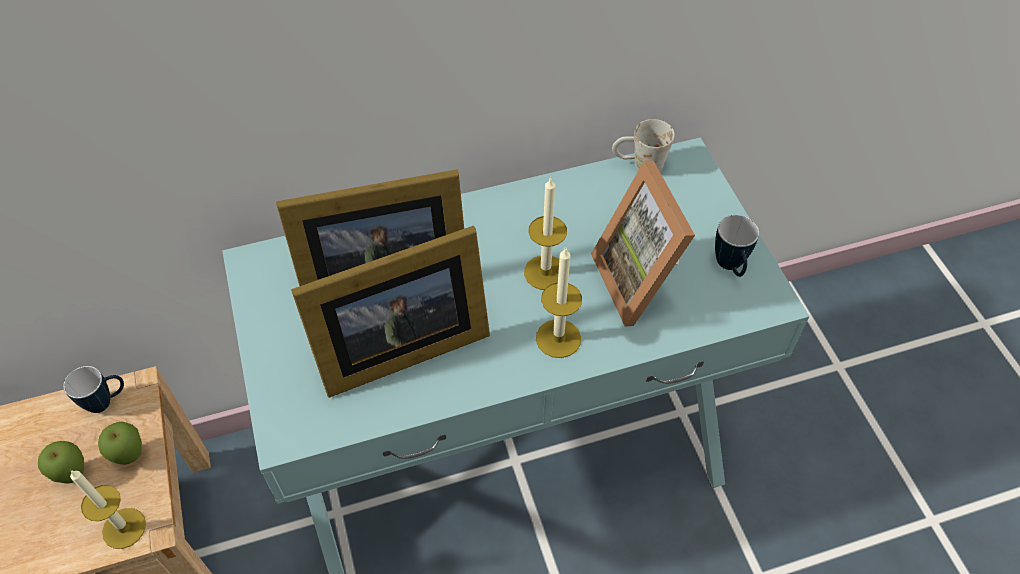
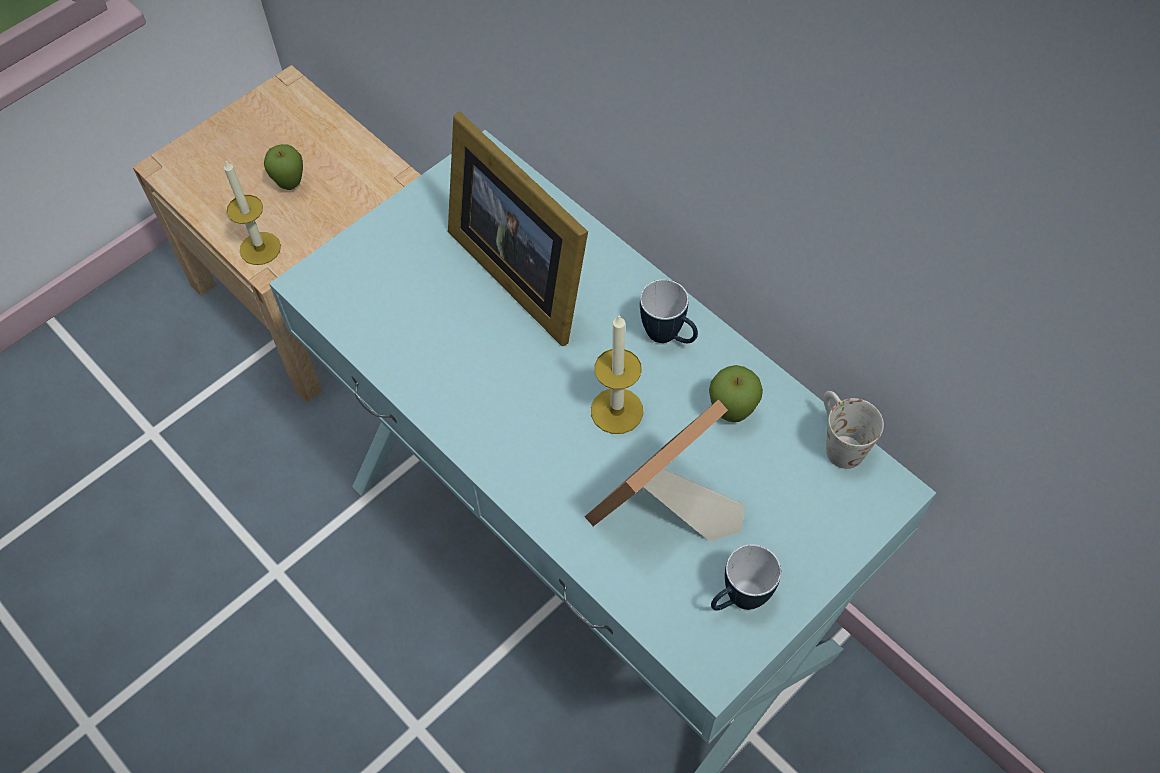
camera: 65 degrees right, 5 degrees up
(106, 401) = (369, 164): mug -> mug (669, 337)
(131, 456) = (326, 213): apple -> apple (731, 413)
(396, 348) = (447, 322): picture frame -> none
(558, 338) = (536, 459): candle -> none

